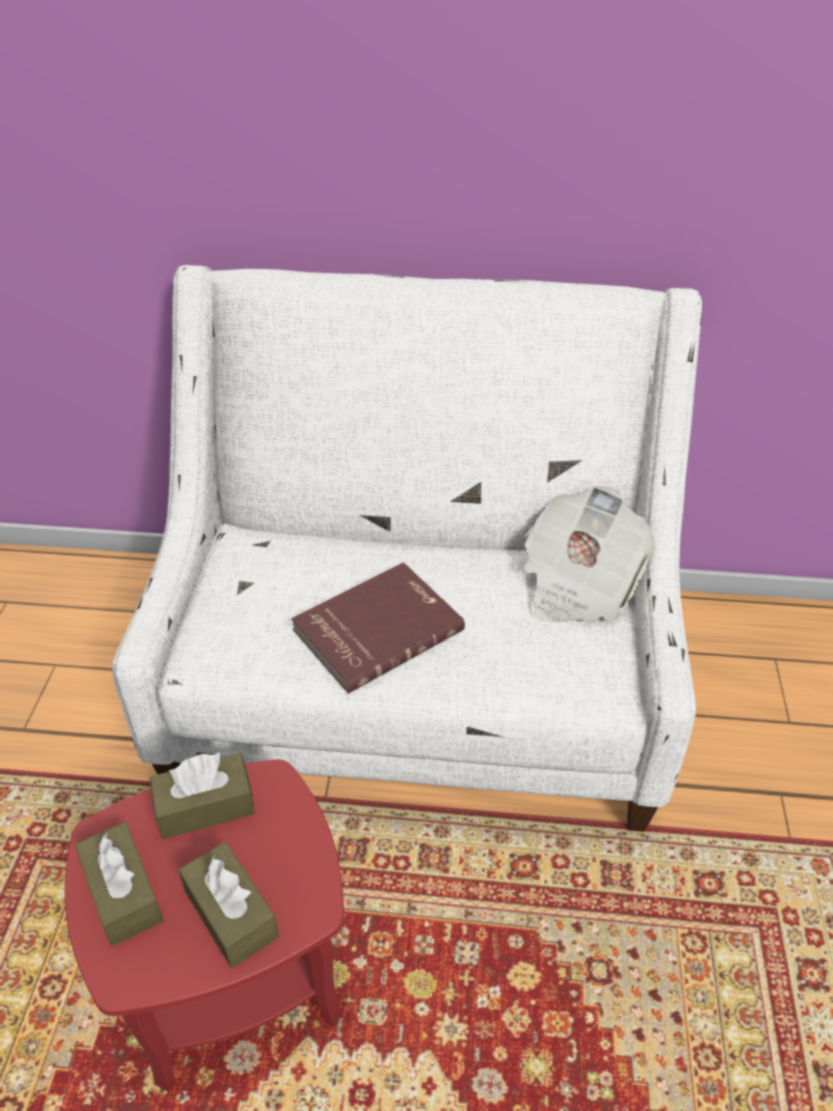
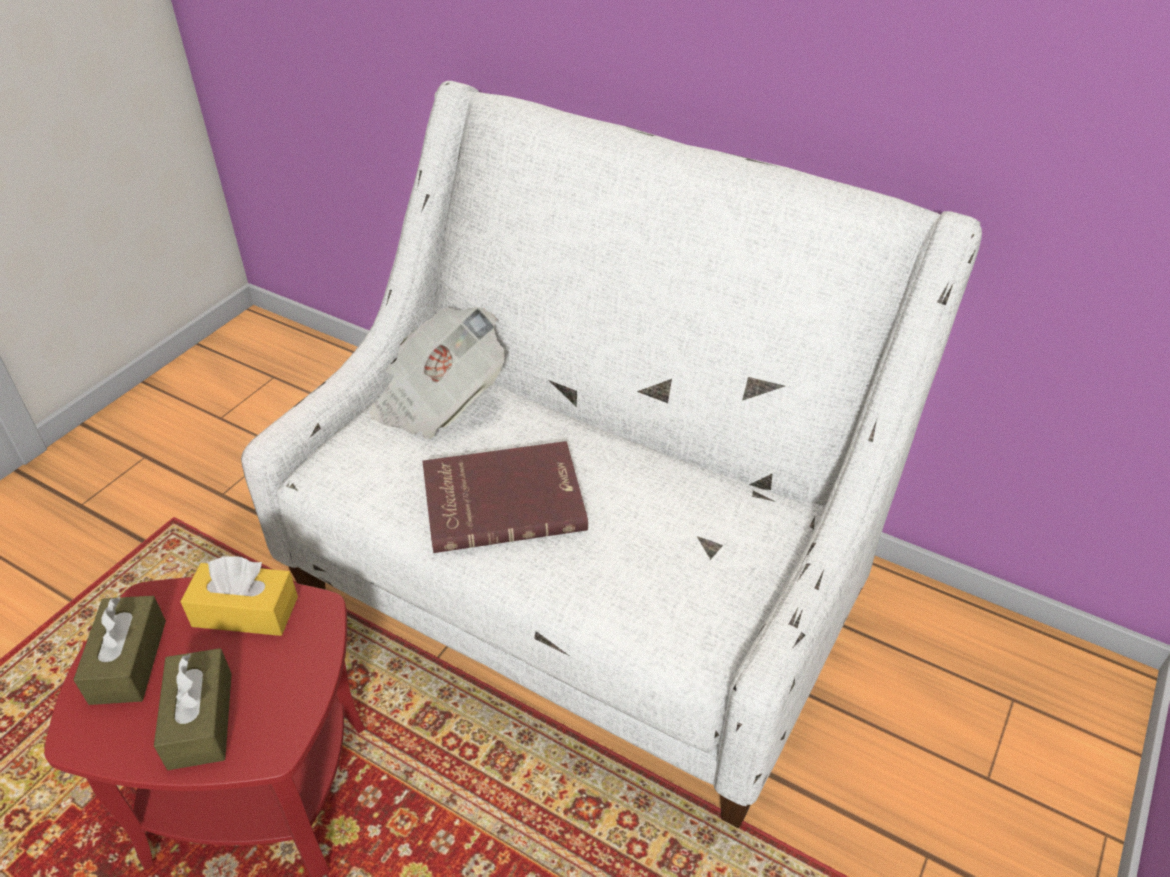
camera: 25 degrees right, 0 degrees up
(205, 806) = (245, 611): brown tissue box -> yellow tissue box
(578, 583) = (744, 524): newspaper -> newspaper (438, 400)

